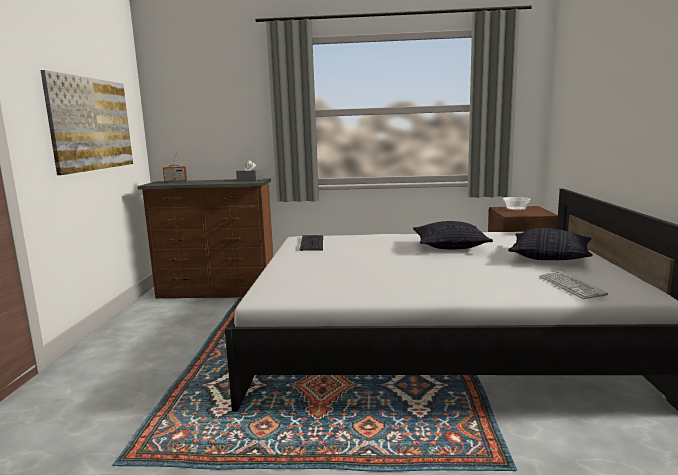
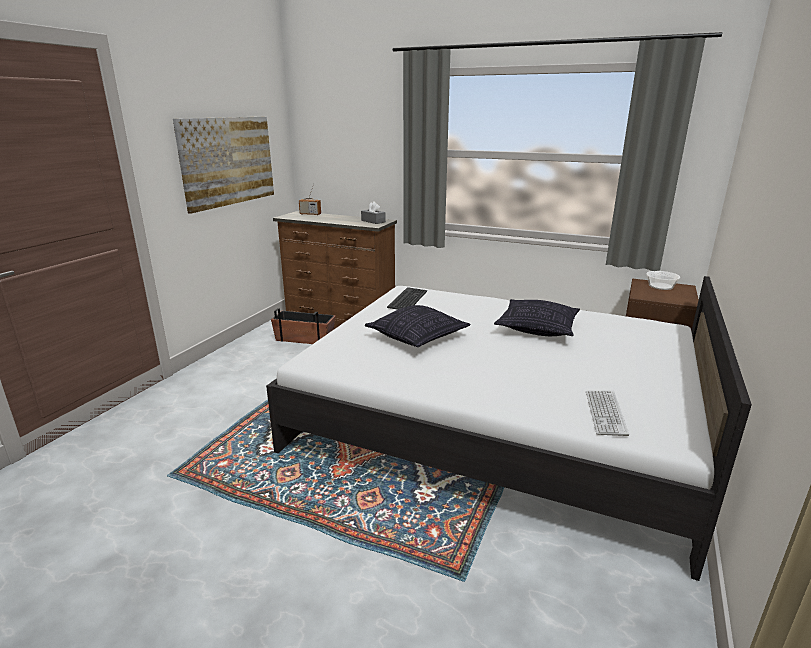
camera: 20 degrees right, 10 degrees up
(188, 309) = (304, 338): none -> planter
(549, 257) = (630, 366): pillow -> pillow (417, 337)

